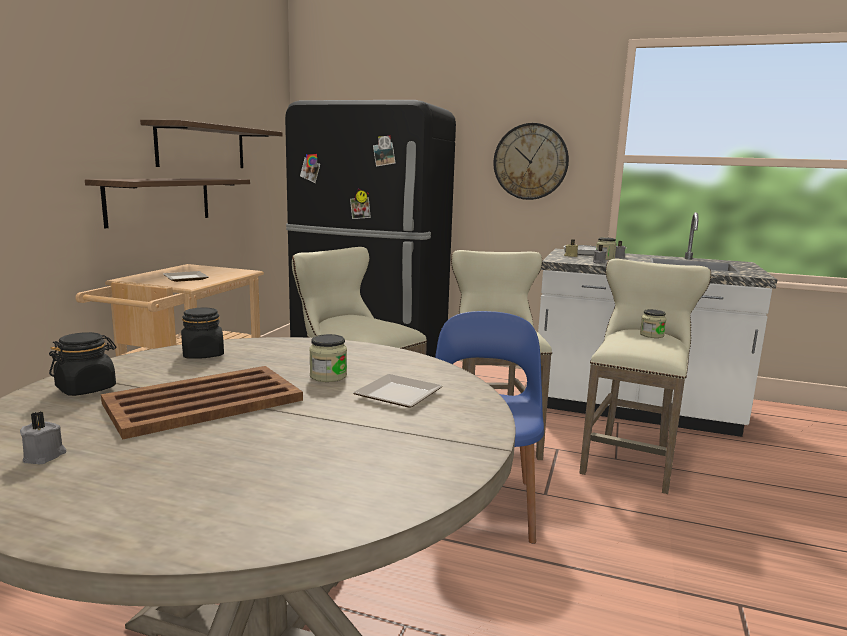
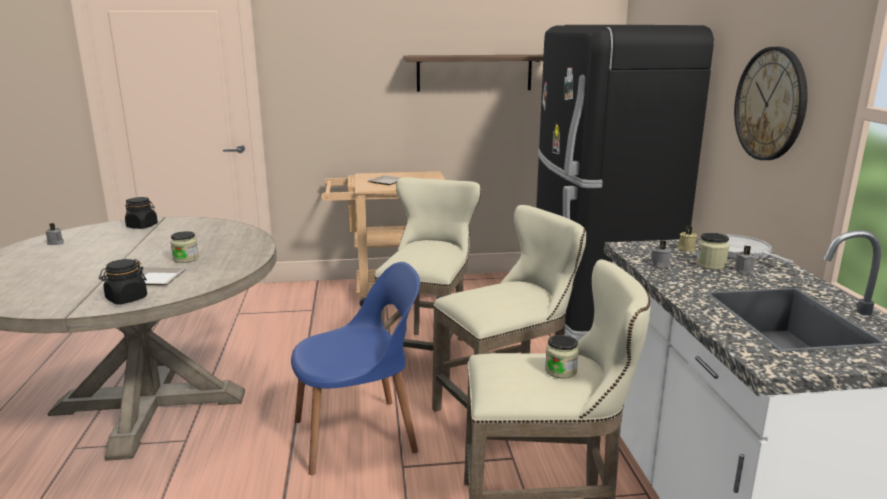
camera: 65 degrees right, 5 degrees up
(159, 200) = (418, 118): shelf -> none
(202, 402) = (129, 247): brown tray -> none
(203, 355) = (213, 228): black jar -> black jar (126, 299)

